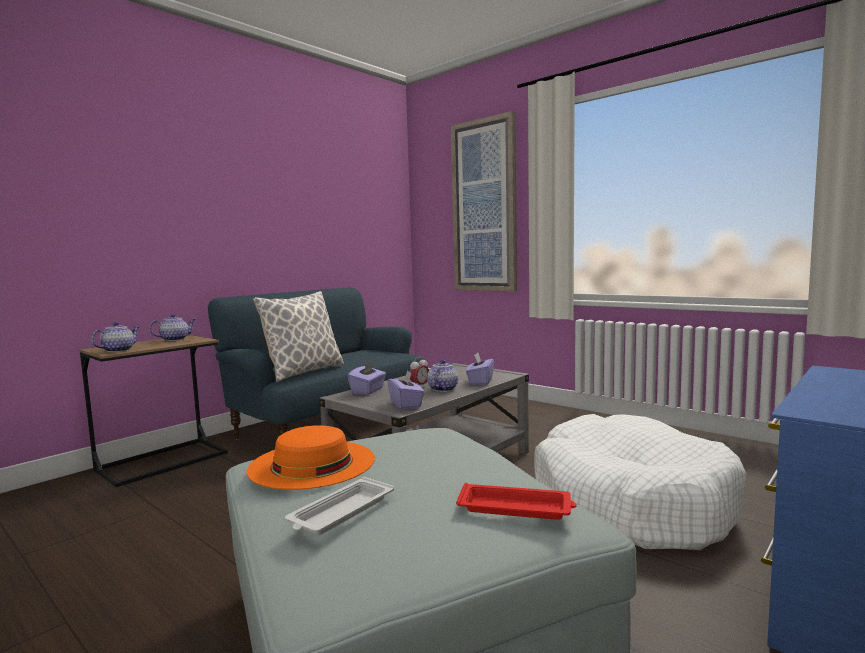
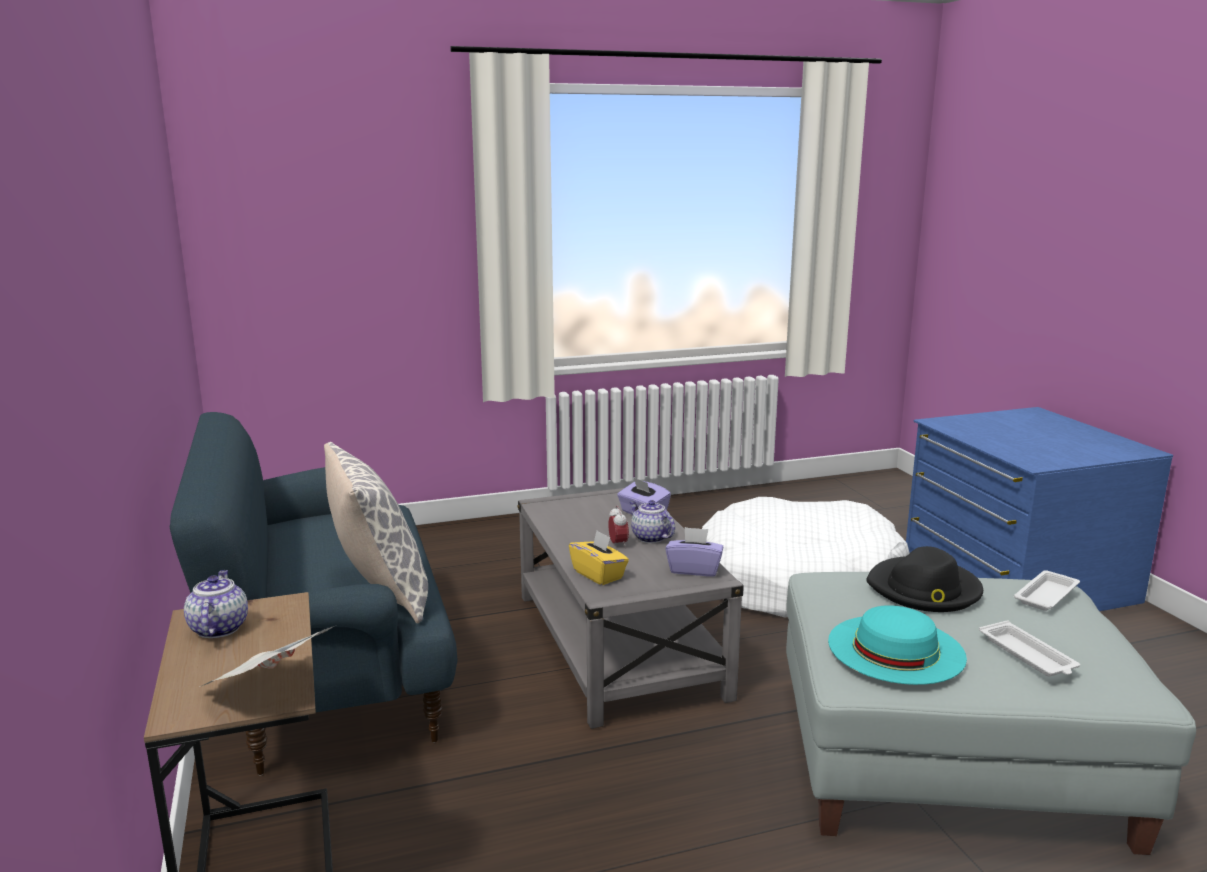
camera: 60 degrees left, 10 degrees up
(118, 350) = (271, 688): teapot -> newspaper
(312, 463) = (895, 649): orange hat -> turquoise hat
(368, 391) = (598, 574): purple tissue box -> yellow tissue box
(449, 457) = (924, 589): none -> black hat
(484, 206) = (373, 231): picture -> none
(516, 508) = (1047, 595): red tray -> white tray

